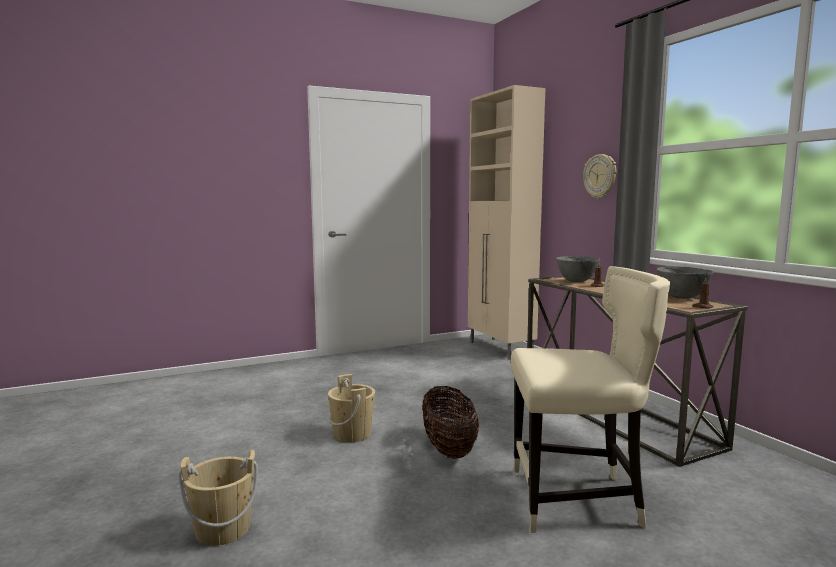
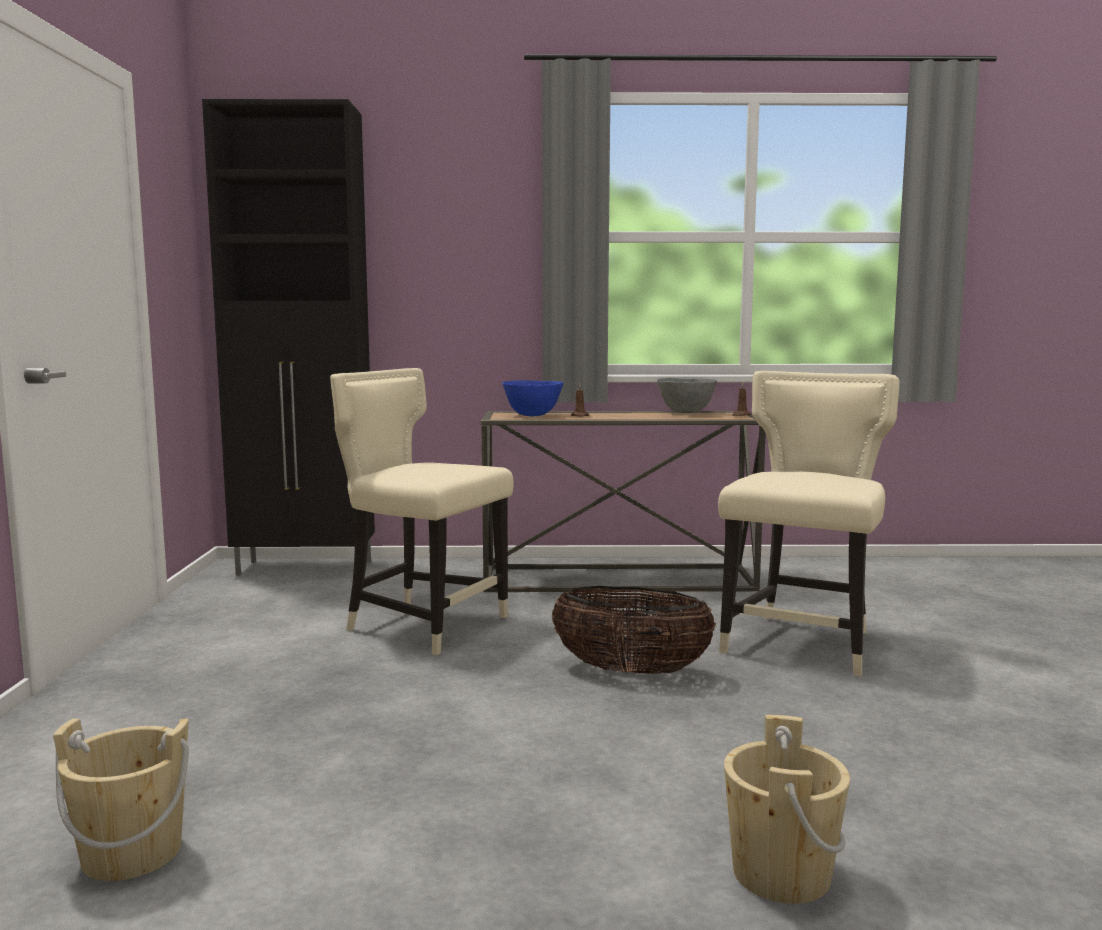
camera: 65 degrees left, 0 degrees up
(352, 434) = (512, 723): beige bucket -> beige bucket (132, 853)
(456, 388) = (423, 624): none -> beige chair
(500, 349) = (307, 568): beige cabinet -> black cabinet
(576, 281) = (532, 415): grey bowl -> blue bowl
(600, 176) = (487, 266): wall clock -> none

